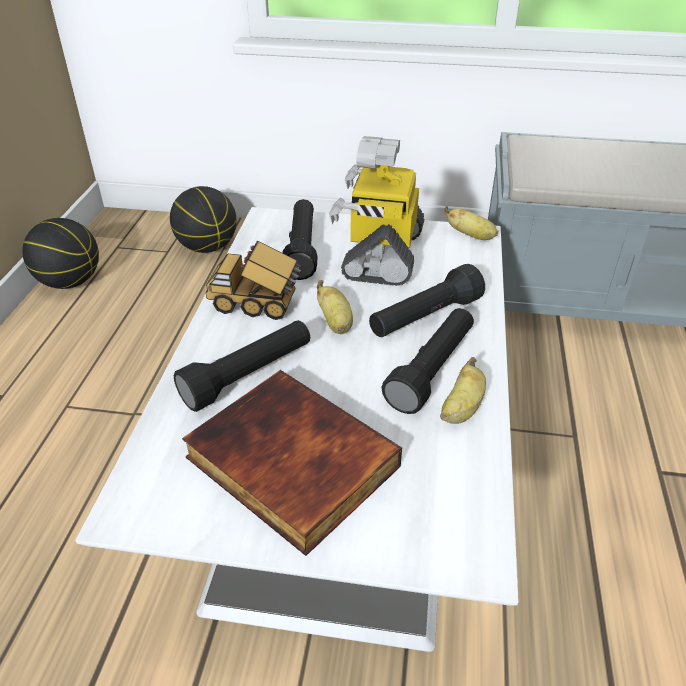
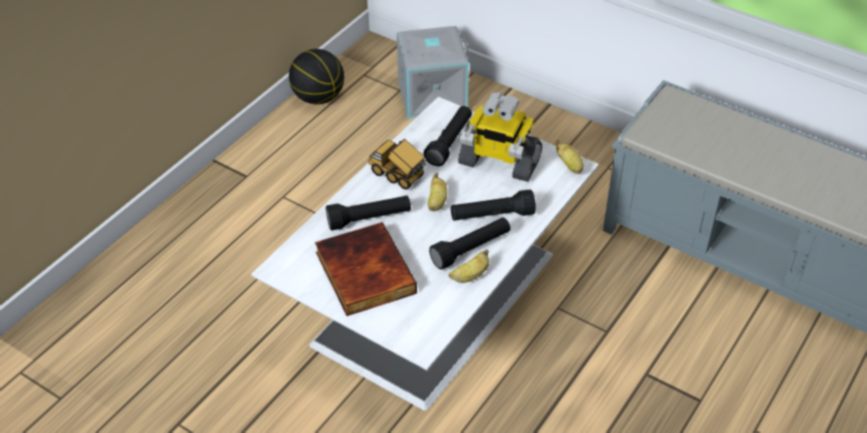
camera: 25 degrees right, 5 degrees up
(207, 247) = (432, 95): basketball -> grey storage box
(381, 254) = (498, 162): toy robot -> toy robot turned 105 degrees counterclockwise

